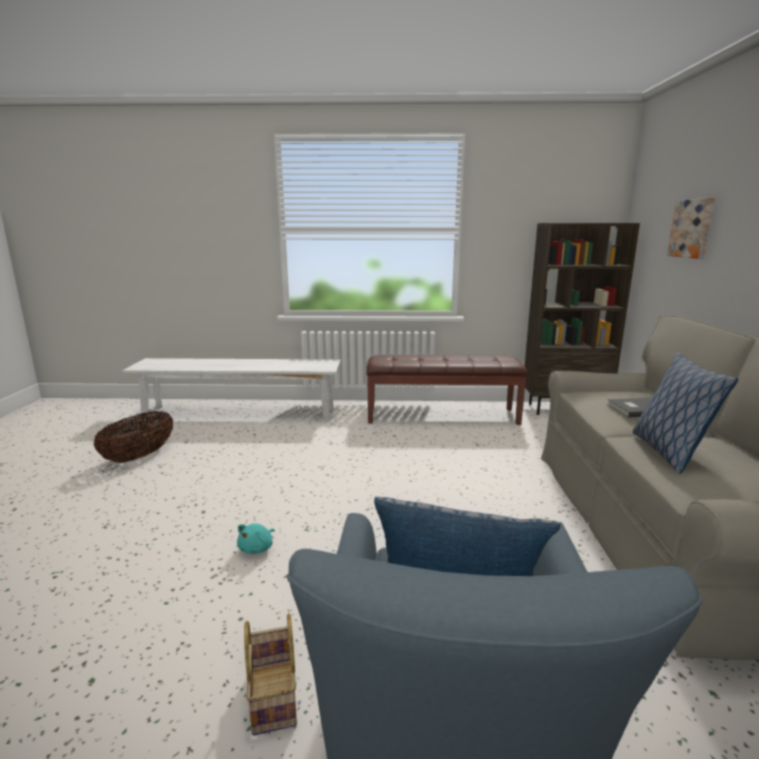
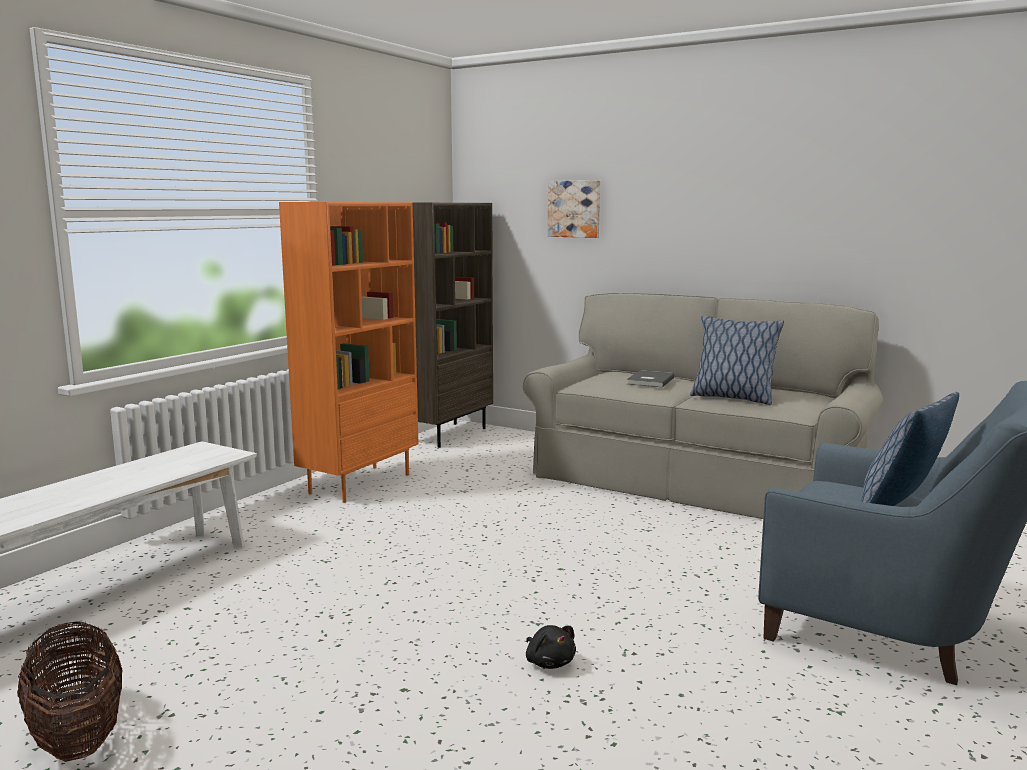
camera: 60 degrees left, 5 degrees down
(257, 548) = (549, 662): turquoise plush toy -> black plush toy
(275, 697) = (807, 693): basket -> none
(442, 415) = (359, 483): brown bench -> orange bookcase

